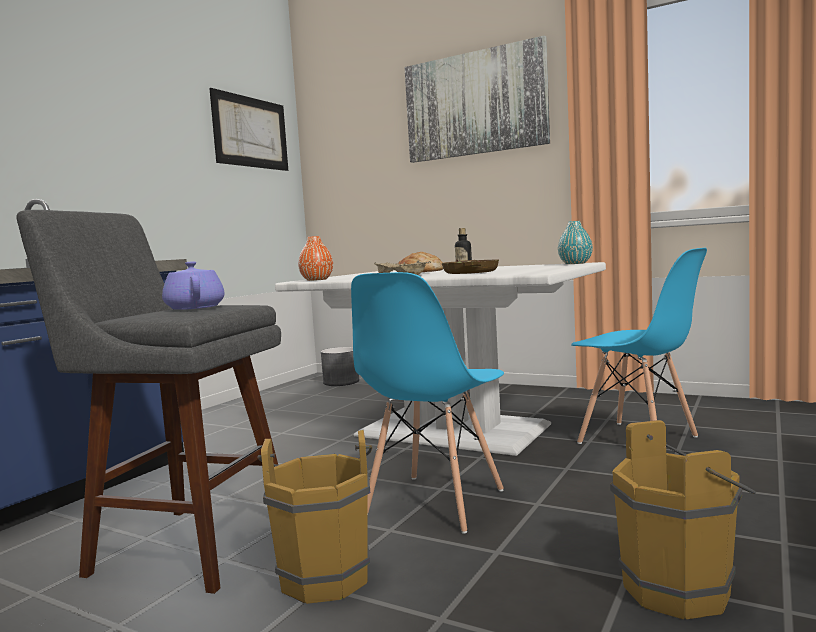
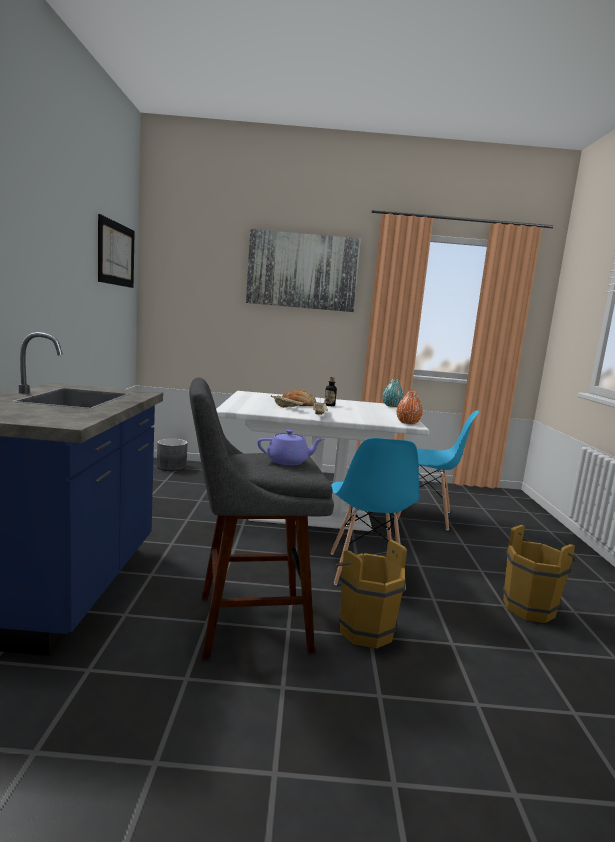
camera: 30 degrees left, 5 degrees up
(195, 307) = (288, 461): purple teapot -> purple teapot turned 135 degrees clockwise
(317, 280) = (244, 409): orange vase -> orange vase (408, 422)
(471, 272) = (352, 413): bowl -> none

